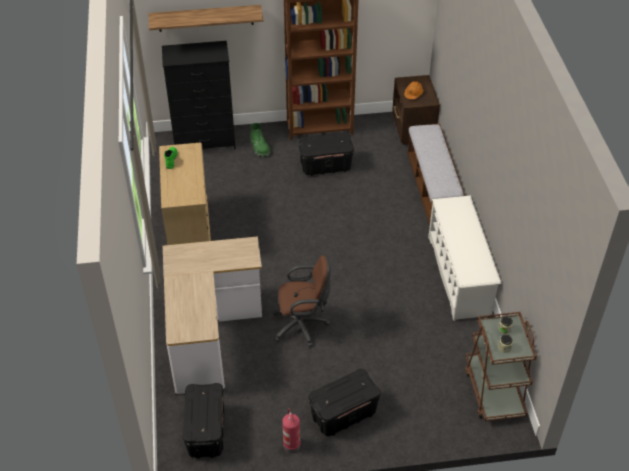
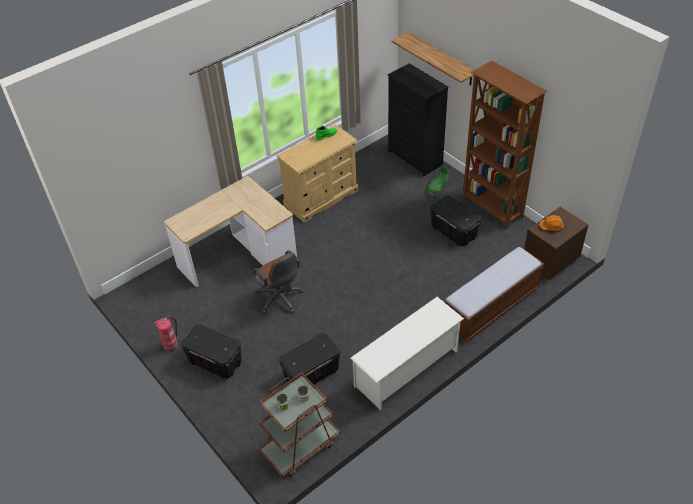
camera: 60 degrees right, 0 degrees up
(205, 432) = (155, 297): black storage box -> black storage box (312, 373)

